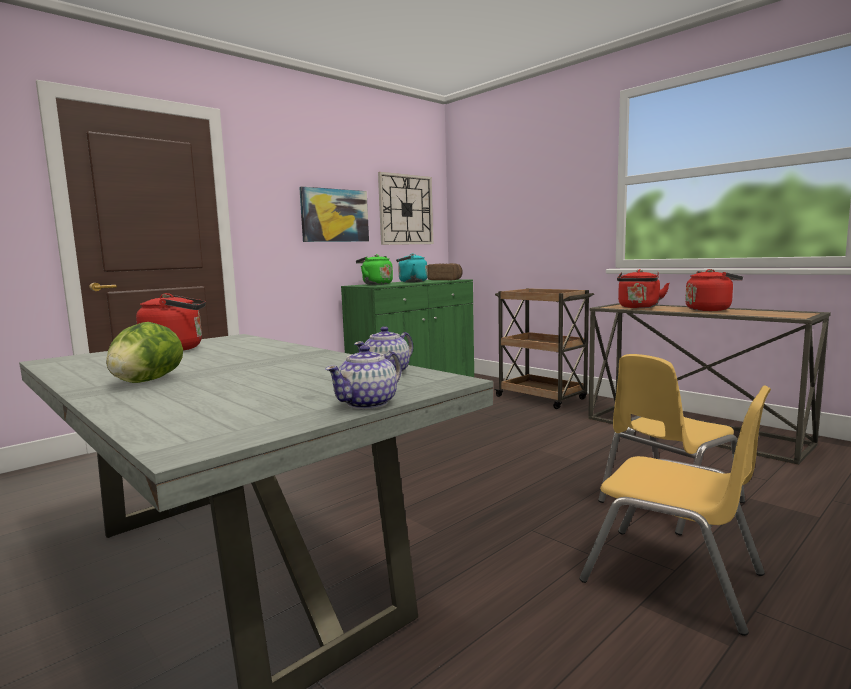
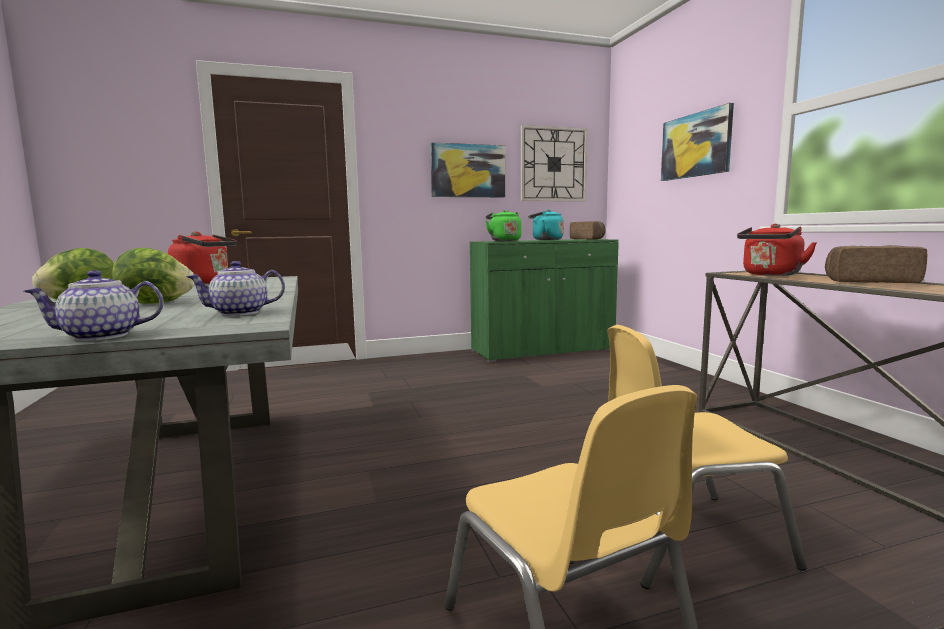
camera: 25 degrees right, 0 degrees up
(248, 374) = (155, 303): none -> lettuce
(541, 200) = (695, 145): none -> picture
(542, 398) = (668, 380): brown cart -> none
(710, 309) = (870, 281): red kettle -> bread

